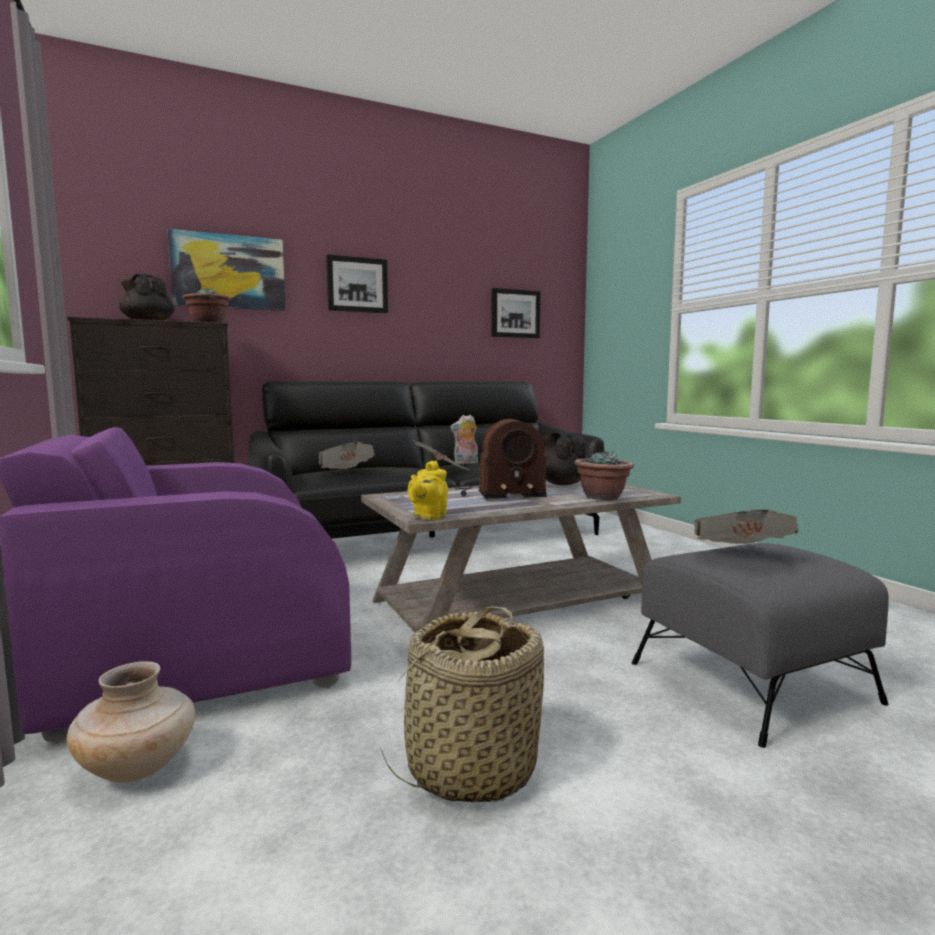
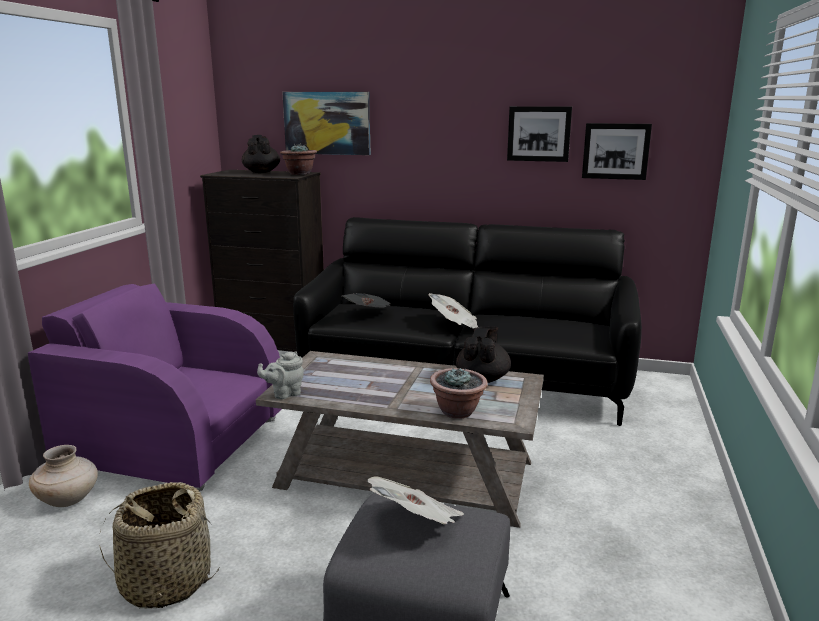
camera: 40 degrees right, 10 degrees up
(357, 285) = (435, 128): picture -> picture (539, 133)
(428, 516) = (284, 394): yellow teapot -> grey teapot
(465, 463) = (498, 318): plush toy -> none
(498, 493) = (397, 378): radio -> none

